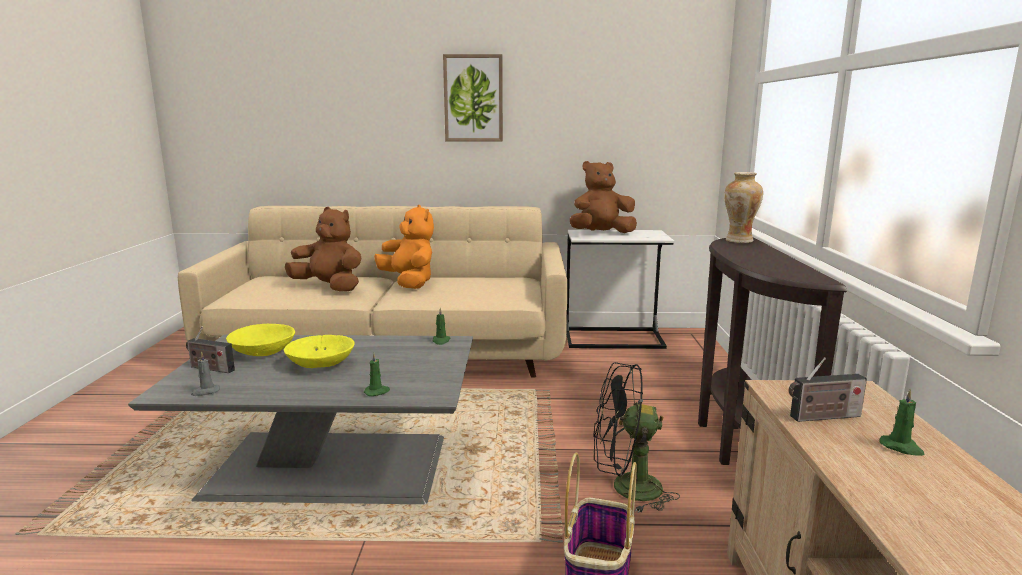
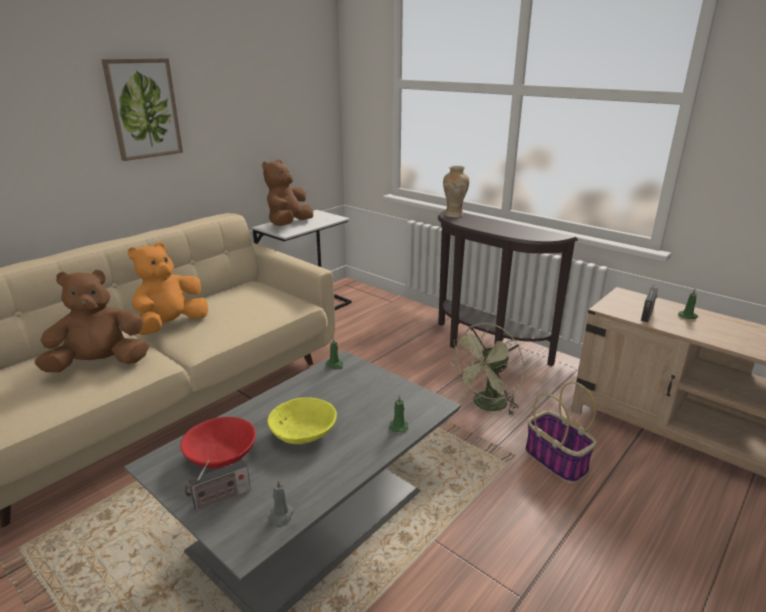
camera: 50 degrees left, 10 degrees up
(262, 351) = (220, 455): yellow bowl -> red bowl
(409, 283) = (171, 325): orange plush toy -> orange plush toy turned 60 degrees counterclockwise
(626, 489) = (486, 406): black fan -> green fan

